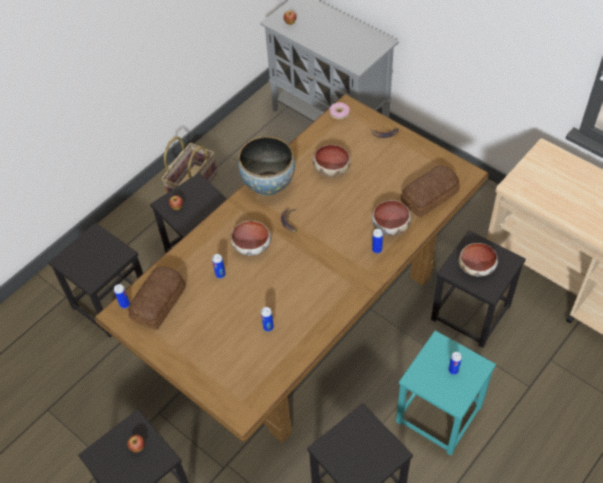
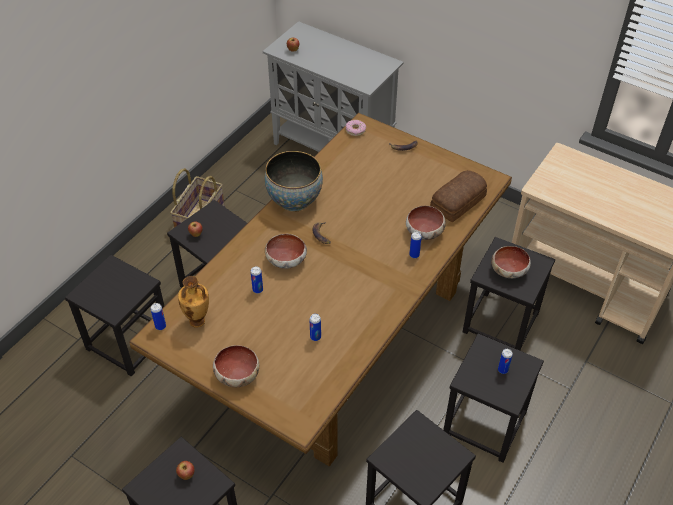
camera: 10 degrees left, 5 degrees down
(160, 302) = (198, 321): bread -> vase
(331, 169) = (355, 182): bowl -> bowl (236, 374)
(439, 414) = (485, 423): turquoise stool -> black stool

